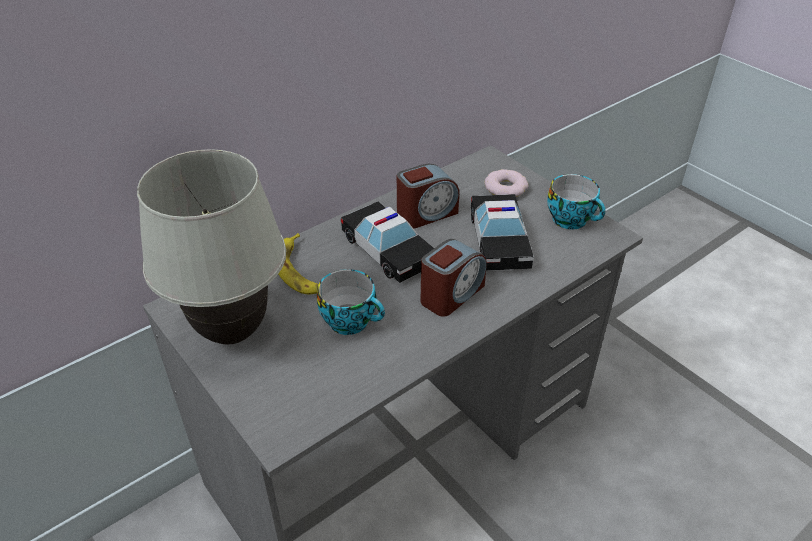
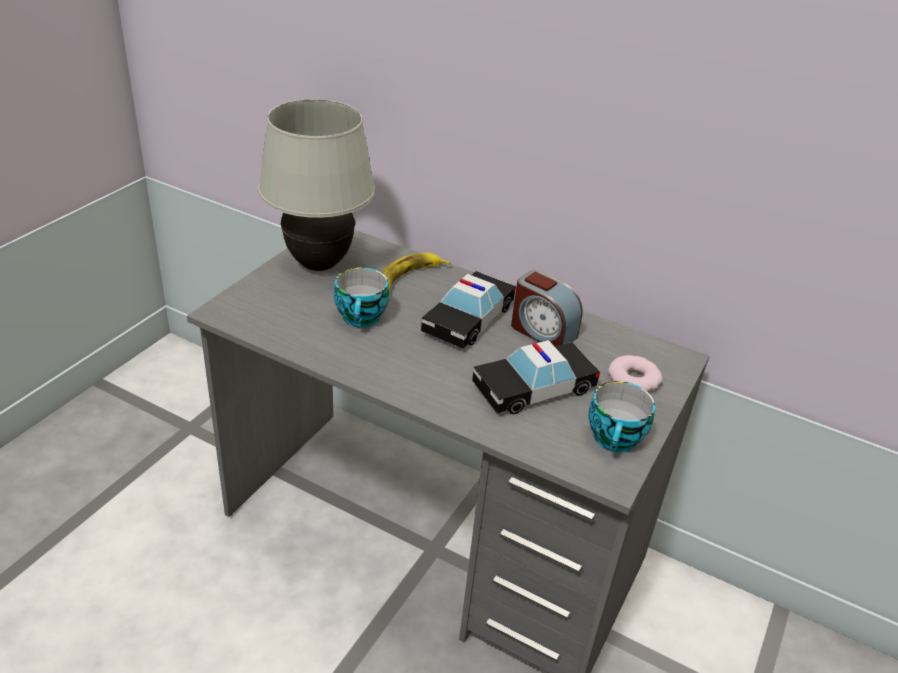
camera: 65 degrees right, 5 degrees down
(451, 294) = (430, 369): alarm clock -> none

